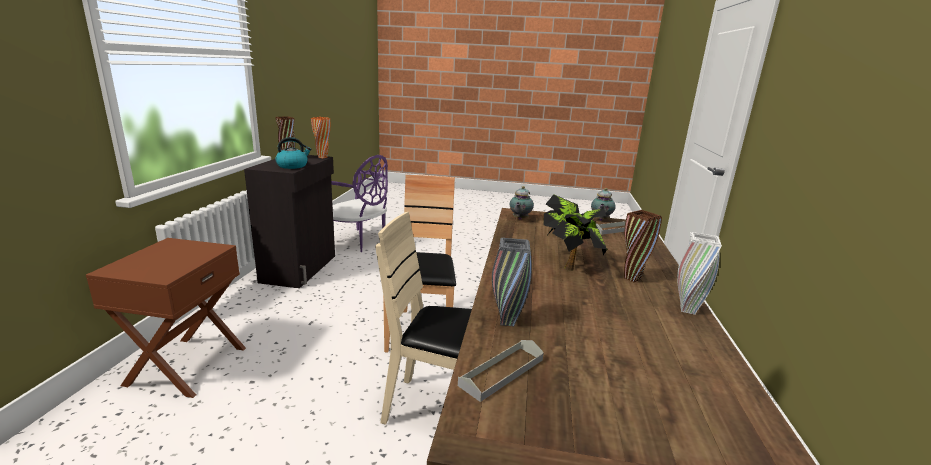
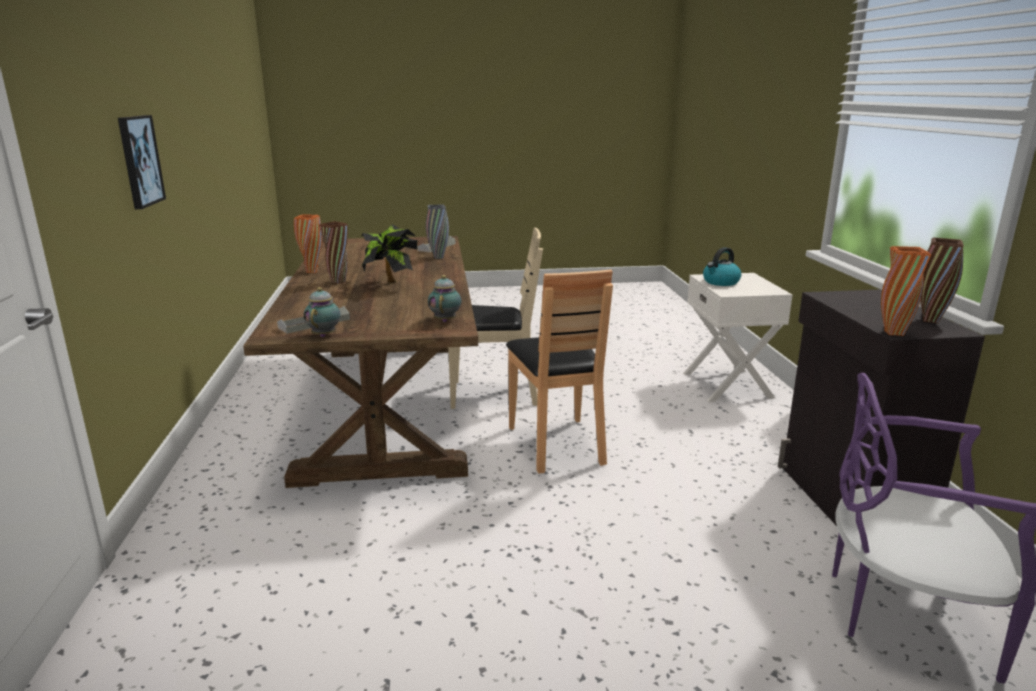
camera: 165 degrees right, 0 degrees up
(186, 365) = (728, 385): brown nightstand -> white nightstand
(293, 166) = (850, 303): kettle -> kettle (720, 282)
(687, 310) = (312, 271): white vase -> orange vase
(836, 139) = (139, 161): none -> picture

